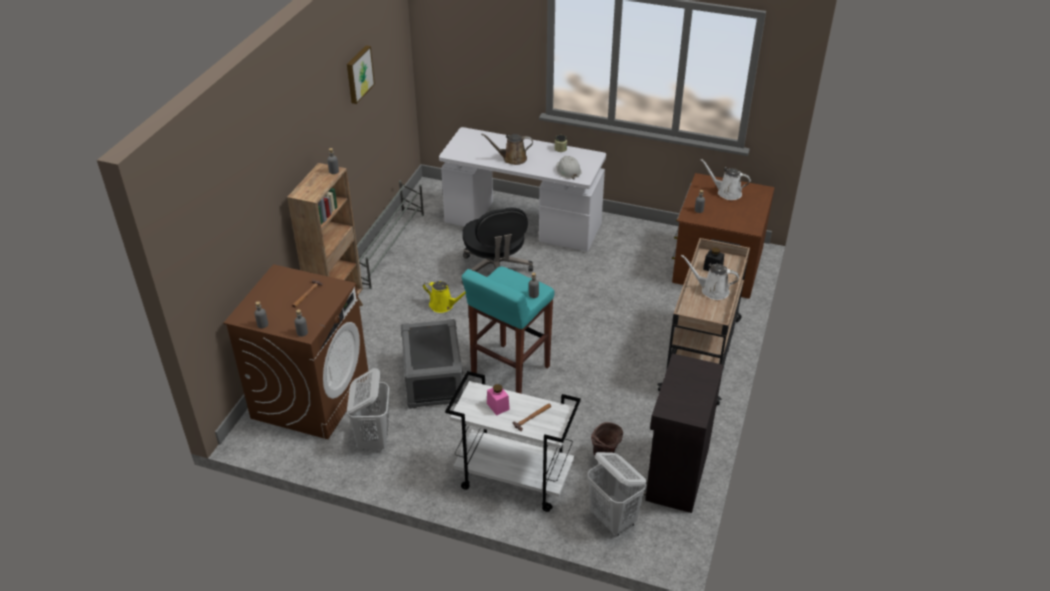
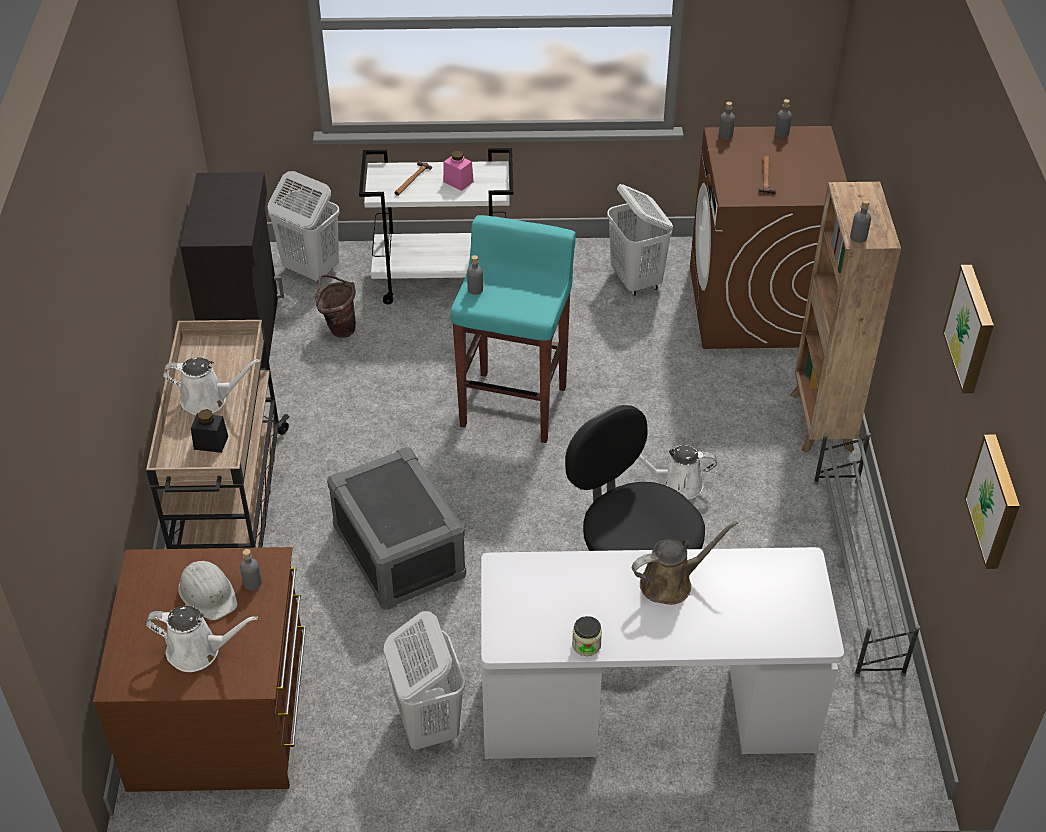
camera: 160 degrees right, 5 degrees up
(394, 70) = (996, 501): none -> picture
(434, 379) = (612, 367): grey storage box -> grey storage box (397, 551)
(444, 305) = (677, 484): yellow watering can -> white watering can
(568, 170) = (541, 581): white hard hat -> white hard hat (208, 593)
(621, 241) = (427, 723): none -> white laundry basket

